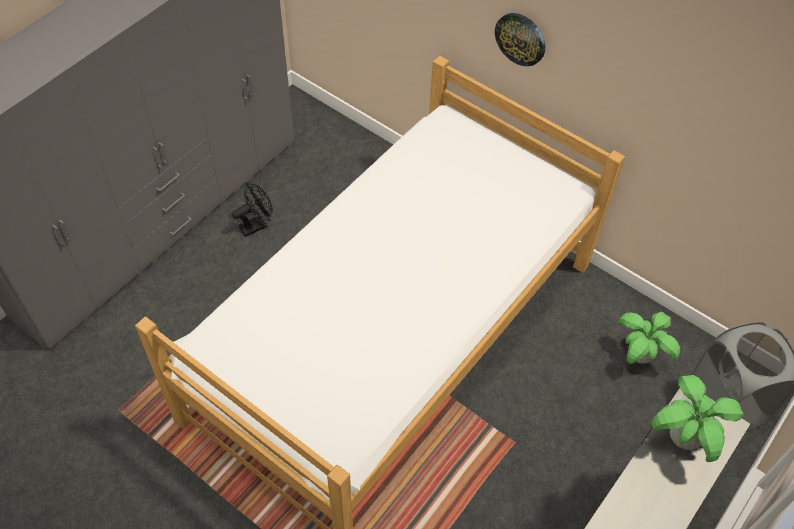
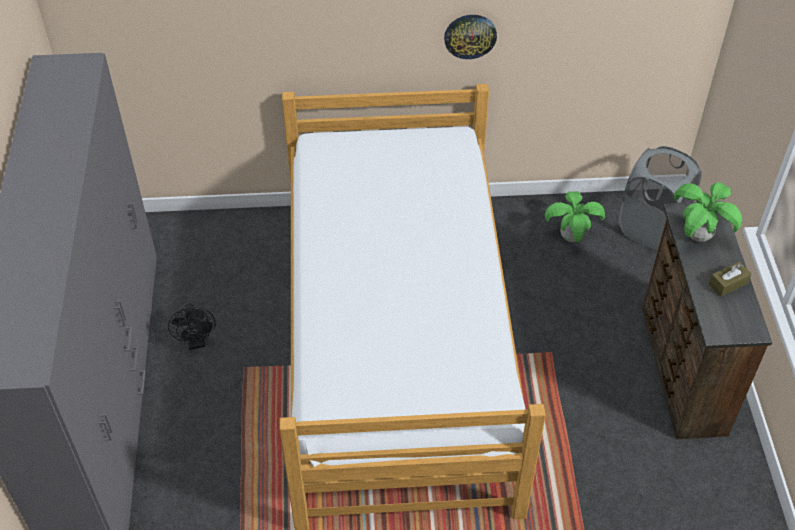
camera: 40 degrees left, 5 degrees down
(257, 225) = (196, 342): black fan -> black fan turned 150 degrees clockwise
(520, 38) = (361, 36): wall clock -> wall clock (470, 36)
(661, 507) = (728, 283): none -> brown tissue box

